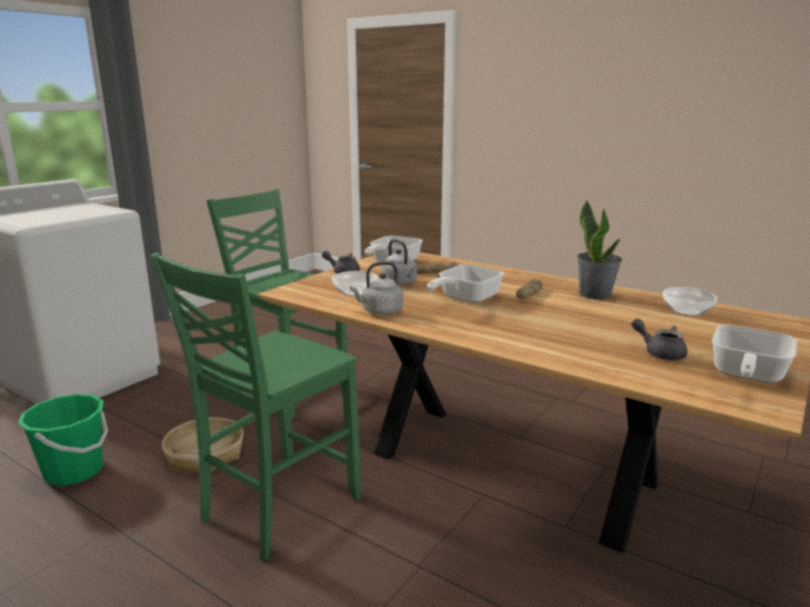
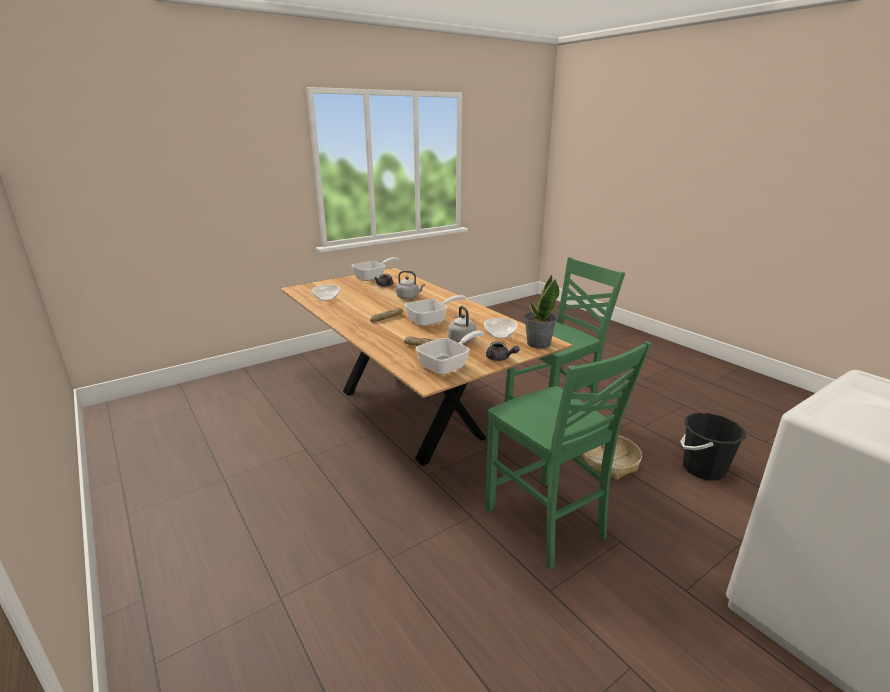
camera: 160 degrees left, 5 degrees up
(74, 471) = (703, 469): green bucket -> black bucket
(380, 311) = (491, 318): grey kettle -> grey kettle (409, 297)
(595, 294) = (348, 313): potted plant -> potted plant (538, 343)

